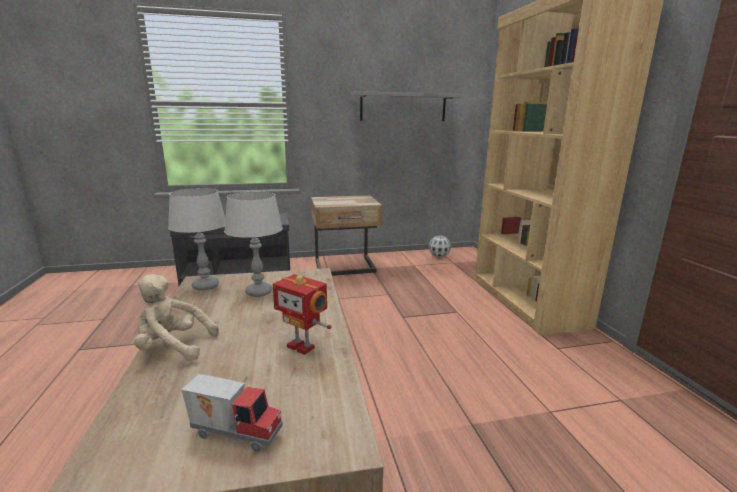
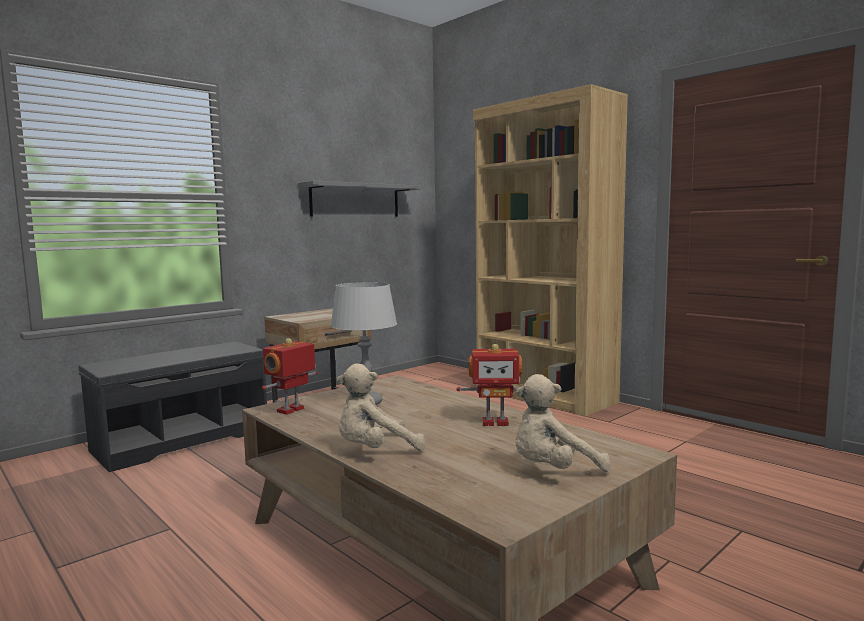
camera: 30 degrees left, 10 degrees down
(205, 286) = (291, 410): grey table lamp -> toy robot
(236, 432) = (553, 470): toy truck -> beige plush toy
(438, 256) = (414, 376): football -> none

